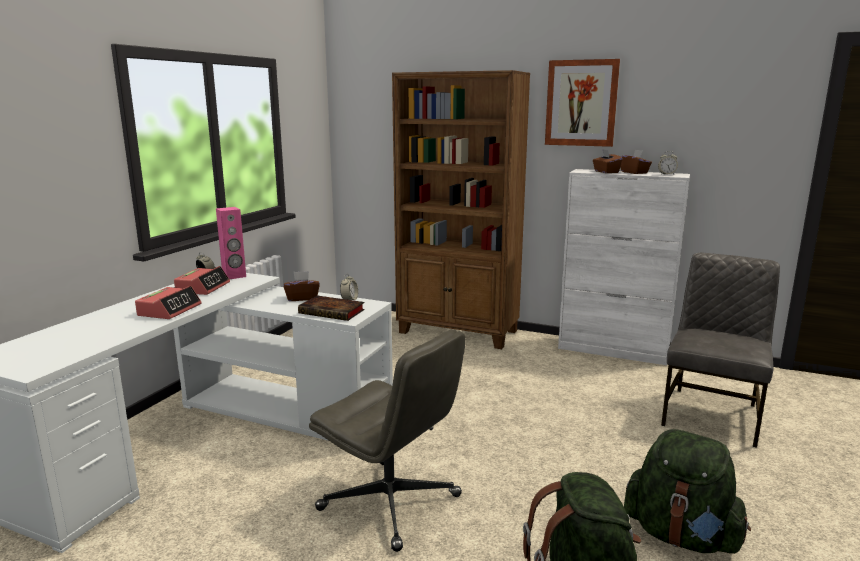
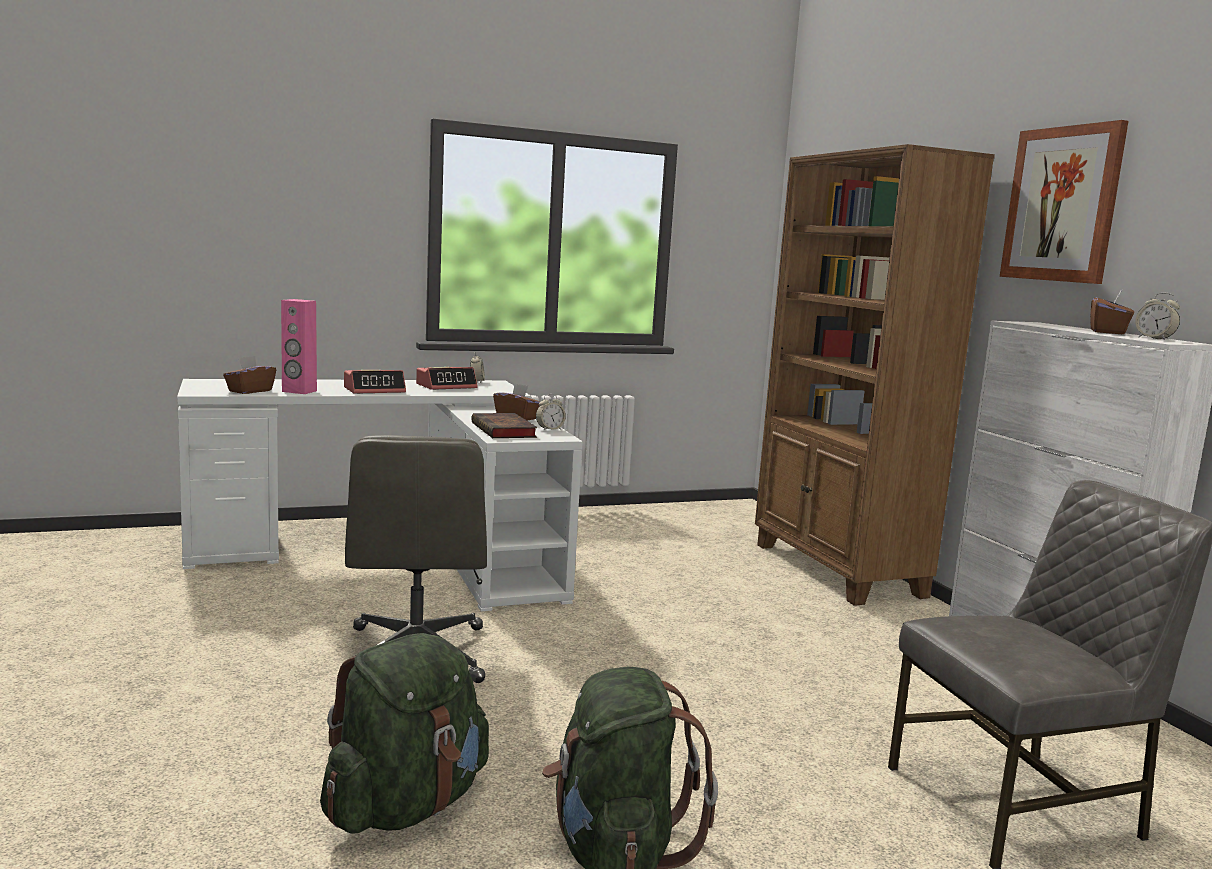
camera: 45 degrees right, 5 degrees down
(234, 276) = (497, 386): pink speaker -> pink speaker (299, 391)
(606, 172) = (1057, 326): brown tissue box -> brown tissue box (250, 391)

